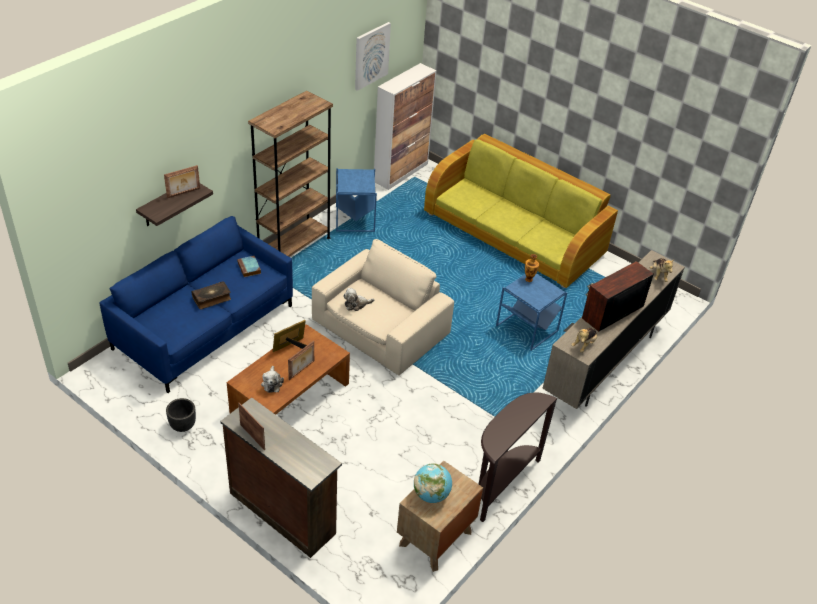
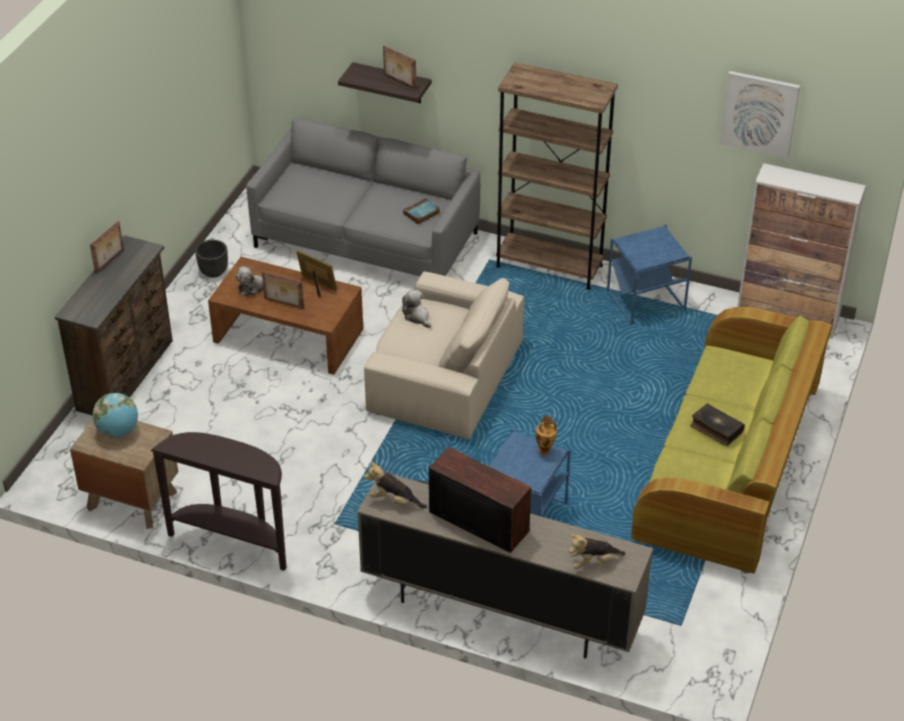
camera: 75 degrees right, 0 degrees up
(205, 327) = (366, 240): blue sofa -> grey sofa
(212, 298) = (354, 203): book -> book (716, 429)

